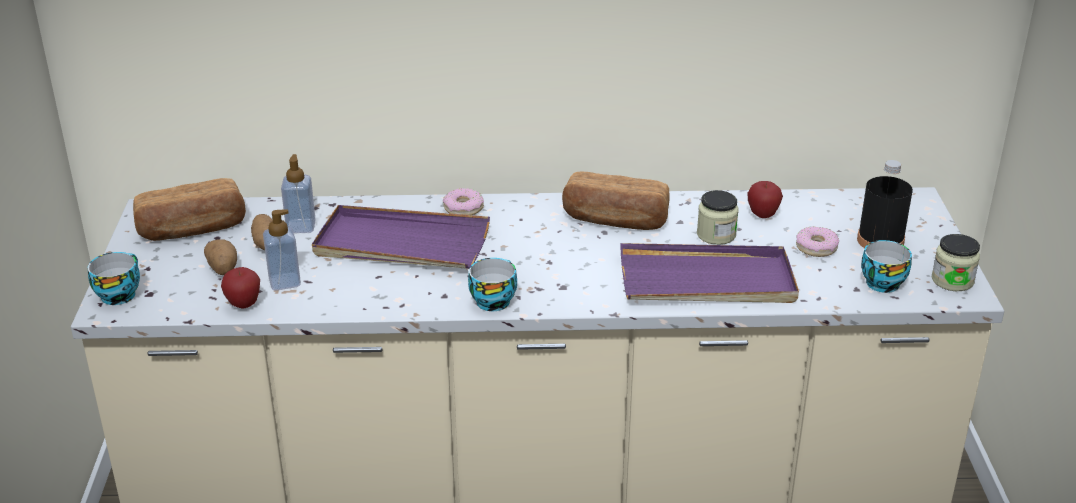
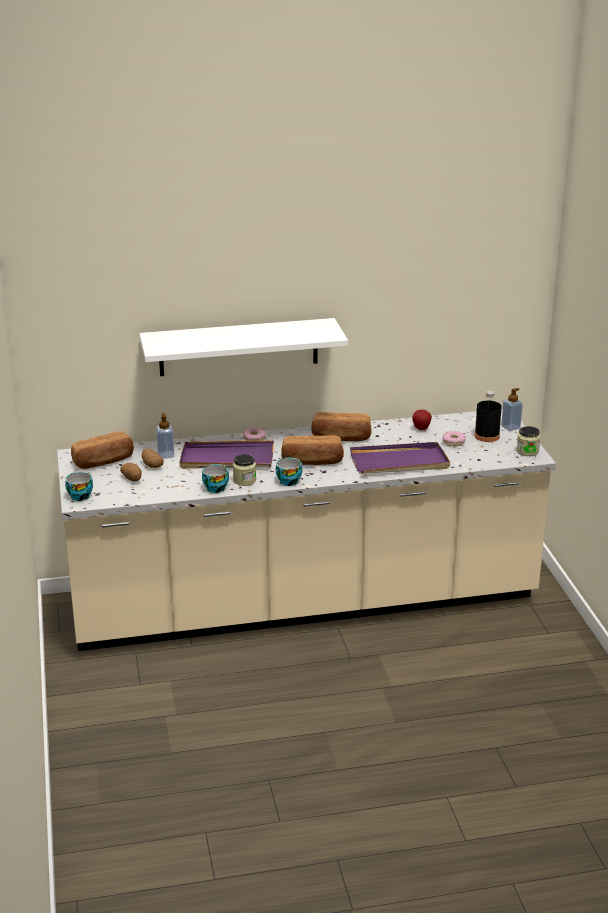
camera: 10 degrees left, 5 degrees down
(244, 305) = (153, 494): apple -> none
(284, 282) = (170, 482): soap dispenser -> soap dispenser (510, 427)
(441, 45) = (238, 347): none -> white shelf
(549, 263) = (312, 461): none -> bread
(716, 235) = (398, 440): jar -> jar (244, 480)
(881, 282) = (491, 455): cup -> cup (215, 487)

